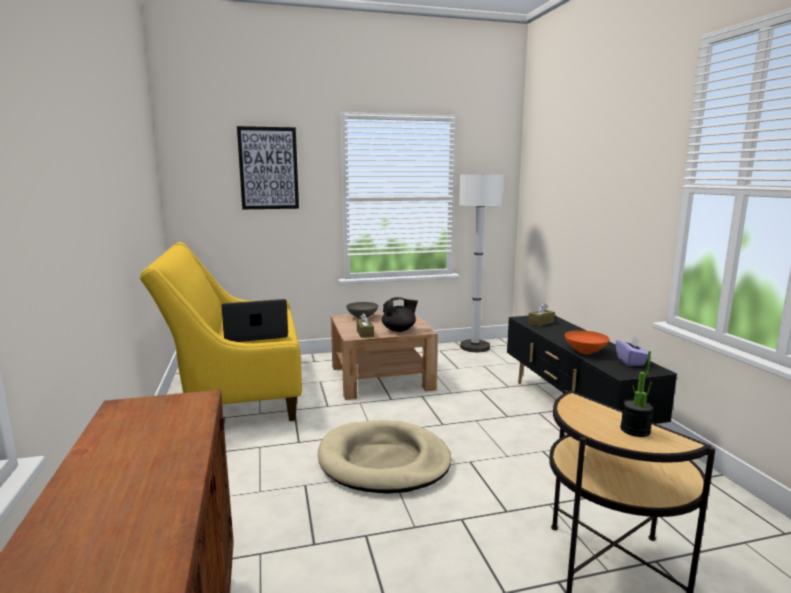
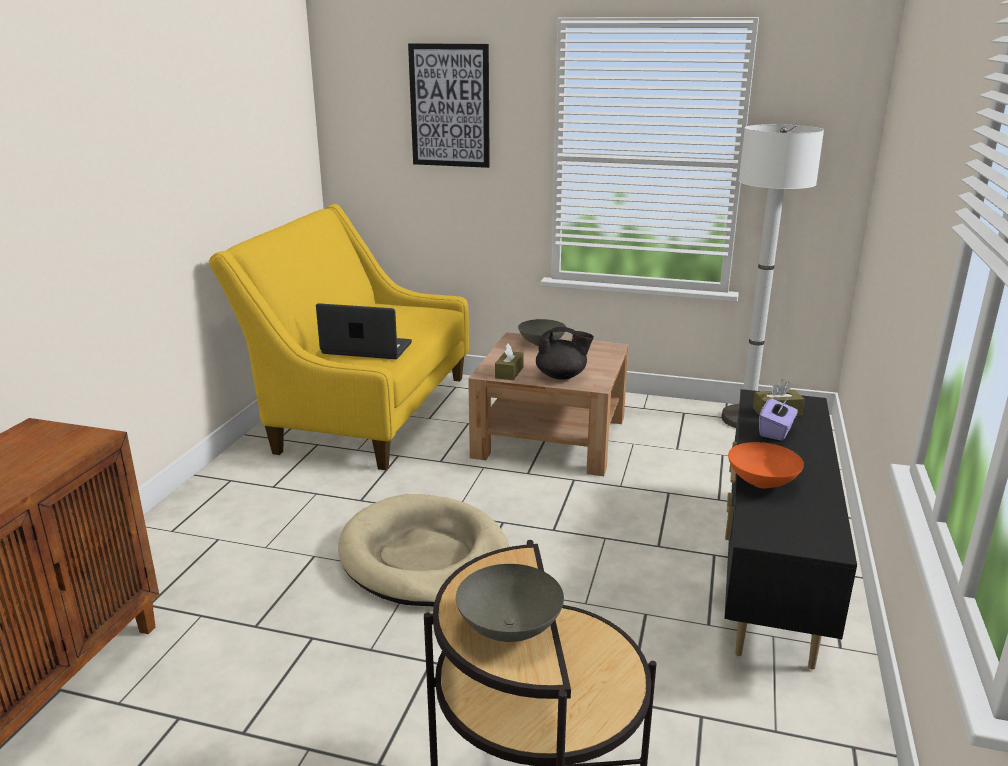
camera: 30 degrees right, 10 degrees up
(630, 361) = (810, 520): purple tissue box -> purple tissue box (776, 431)
(635, 430) = (510, 629): potted plant -> grey bowl

